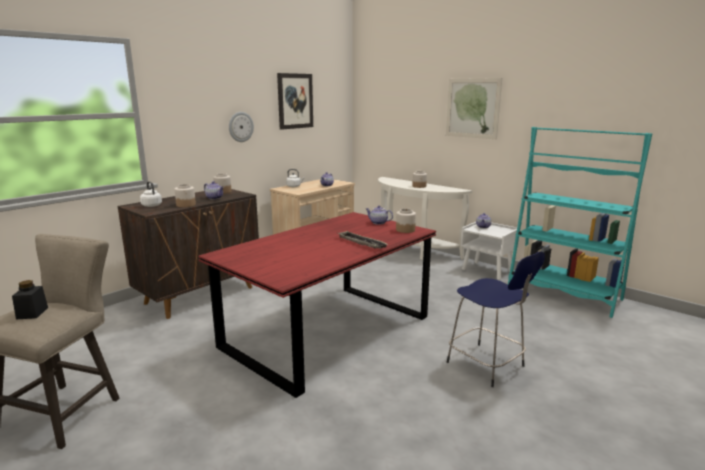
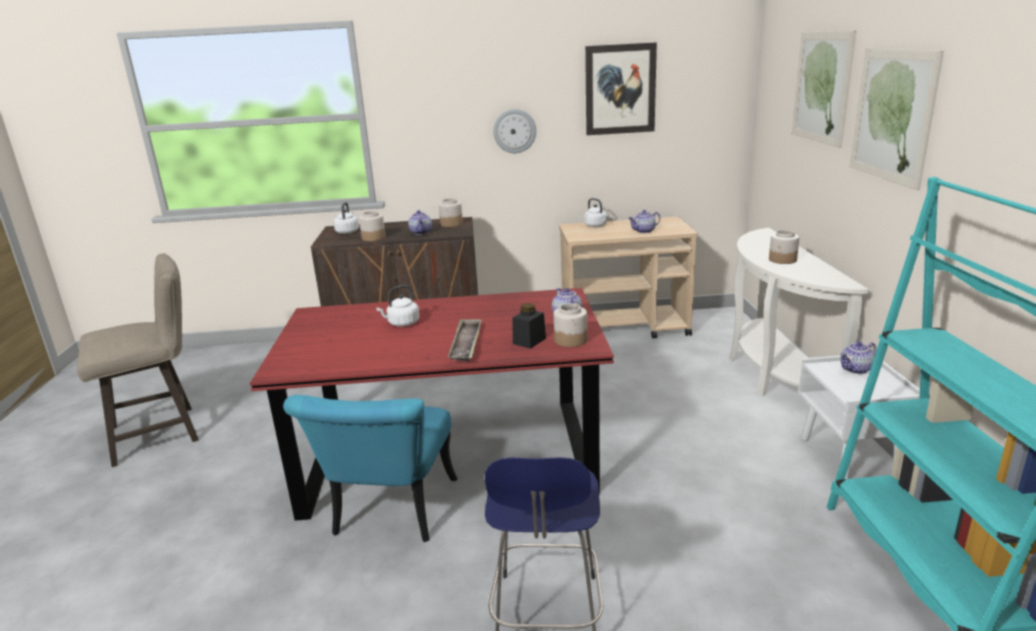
camera: 45 degrees right, 5 degrees up
(32, 313) = (118, 332): black jar -> black jar (529, 341)
(299, 244) = (402, 323): none -> white kettle
(349, 368) = (391, 515): none -> turquoise chair
(416, 99) = (821, 87): none -> picture

